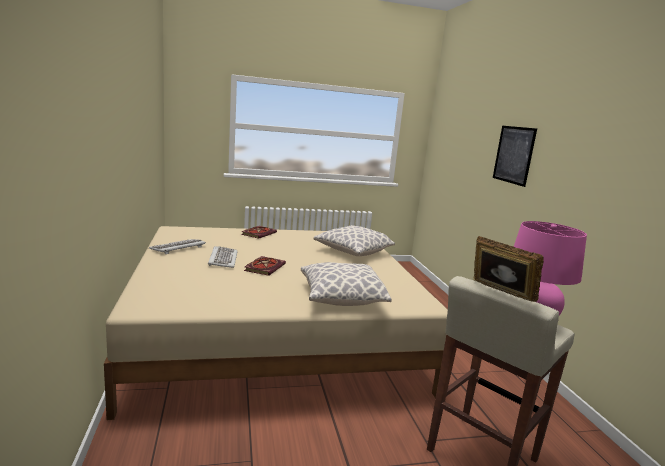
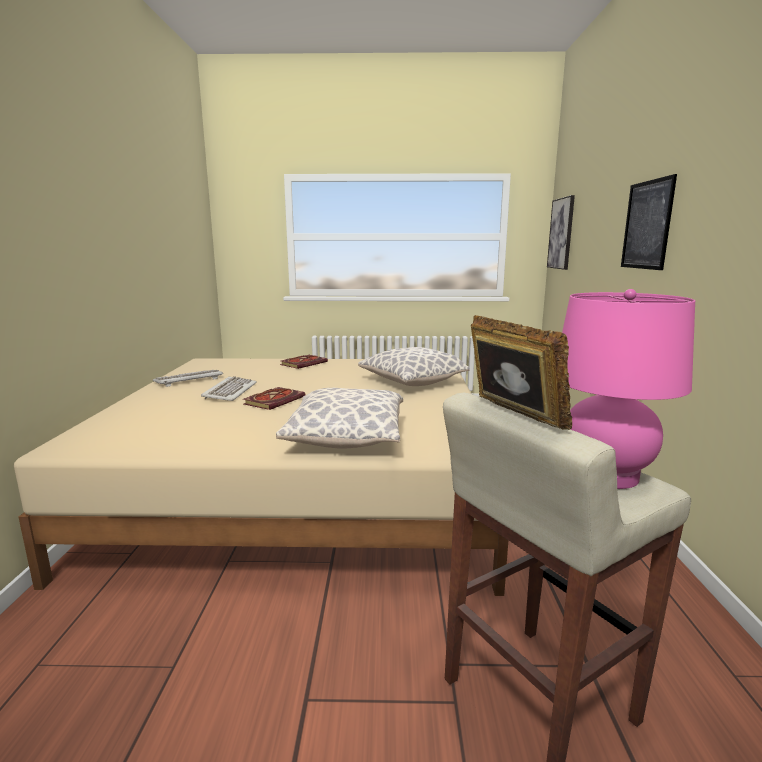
camera: 15 degrees right, 0 degrees up
(440, 142) = (561, 233): none -> picture

